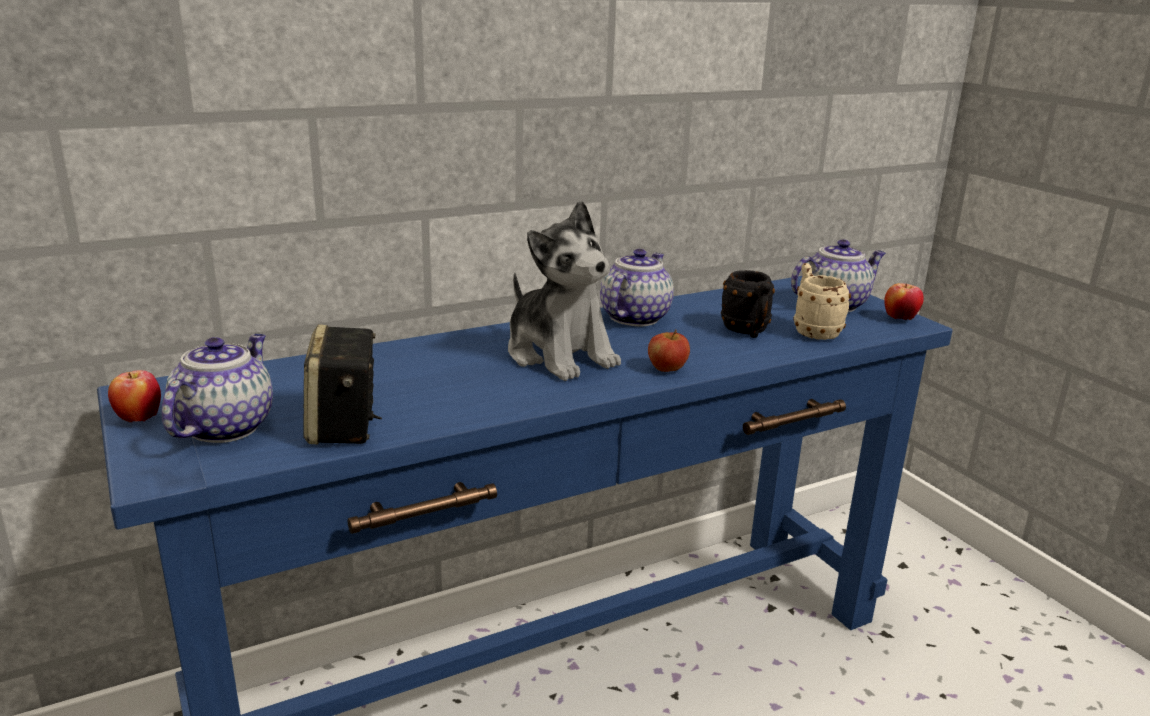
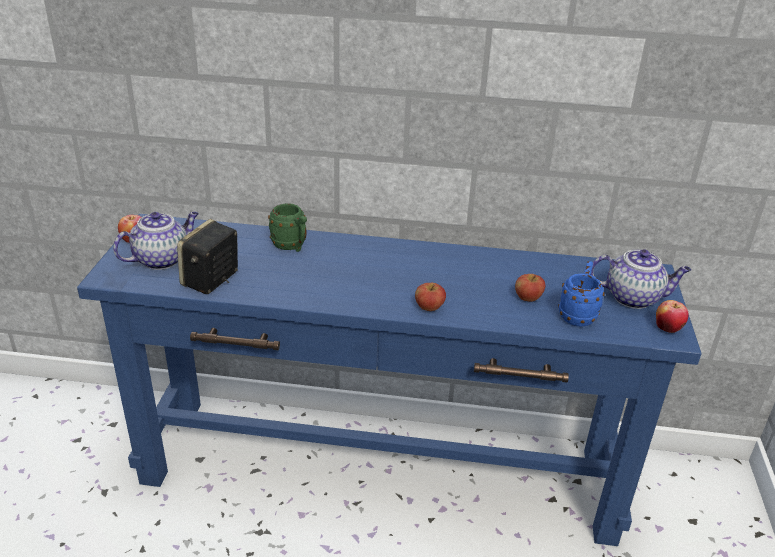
camera: 35 degrees right, 10 degrees up
(406, 360) = (292, 246): none -> green mug
(559, 355) = (379, 273): plush toy -> none
(634, 317) = (467, 260): teapot -> none
(747, 332) = (528, 298): black mug -> apple
(813, 331) = (578, 314): beige mug -> blue mug

